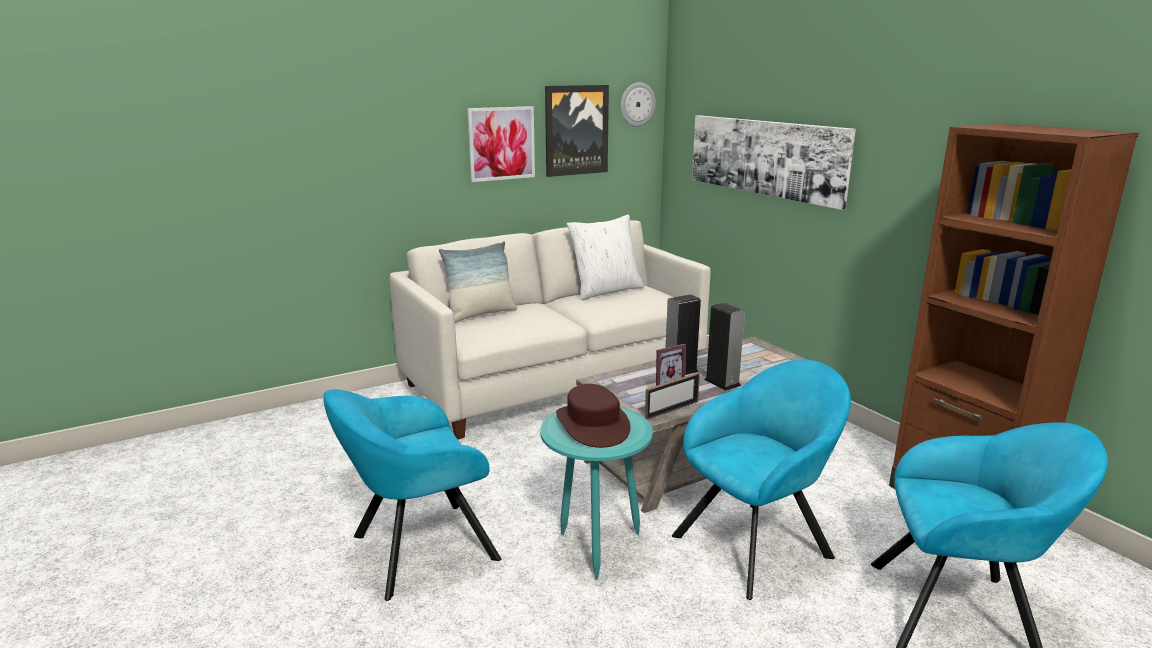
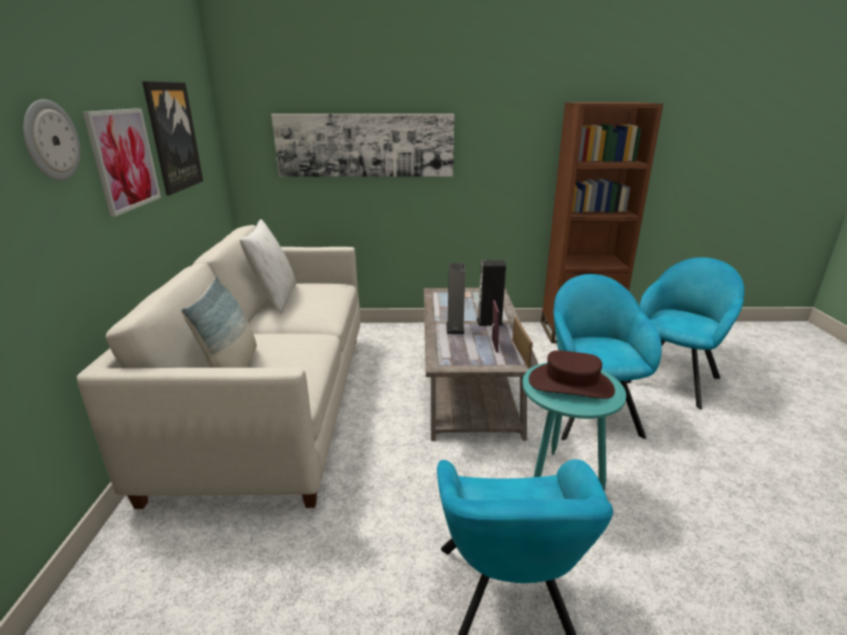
camera: 60 degrees left, 5 degrees up
(637, 104) = (202, 105): wall clock -> wall clock (50, 141)

